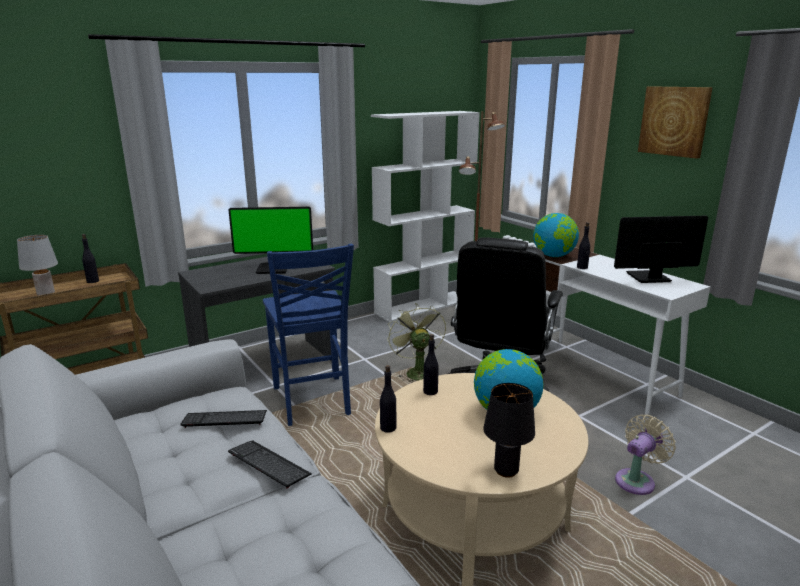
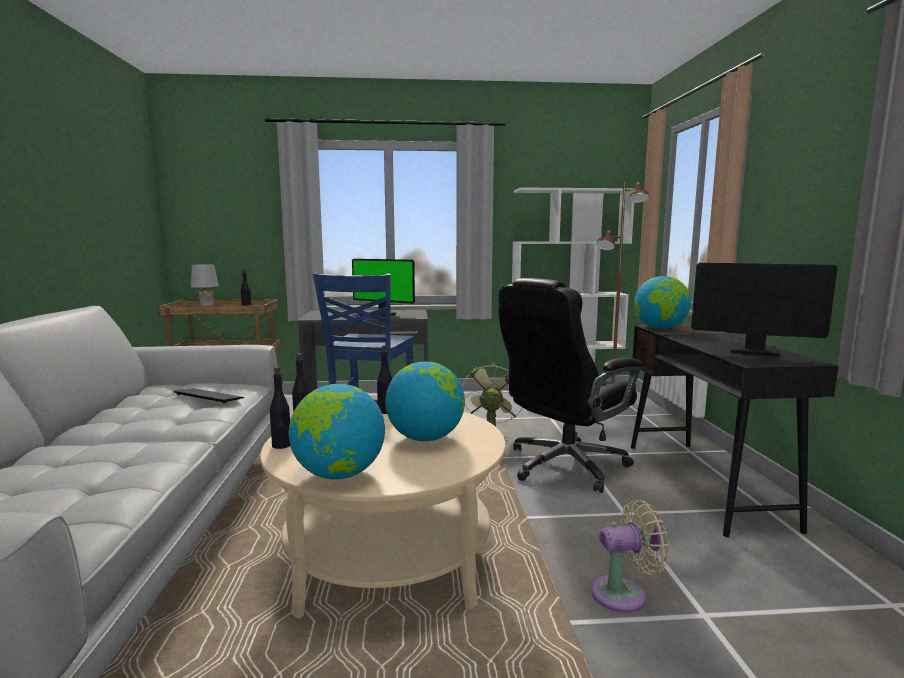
camera: 30 degrees right, 10 degrees down
(268, 464) = (181, 425): keyboard -> none
(505, 471) = (339, 474): black table lamp -> globe
(582, 267) = (676, 337): black bottle -> black bottle (281, 445)
(599, 373) = (704, 483): white desk -> black desk
(674, 121) = (814, 153): picture -> none

